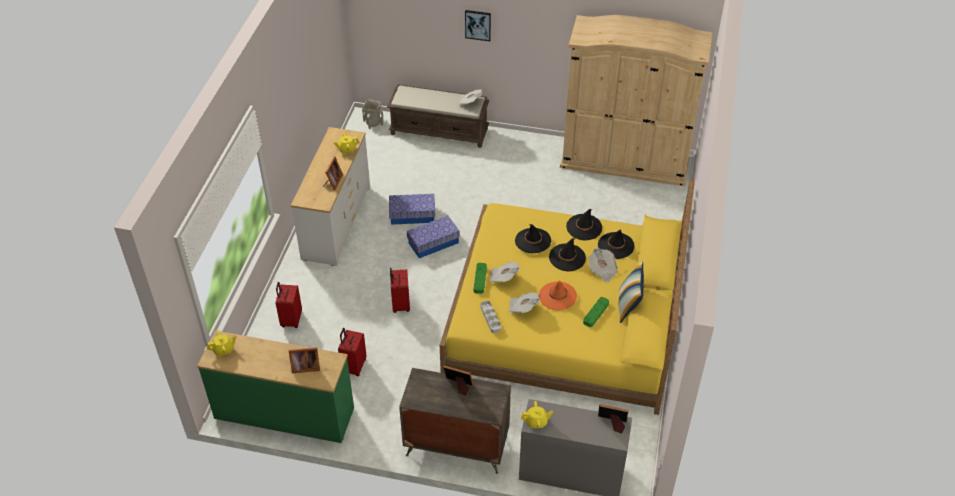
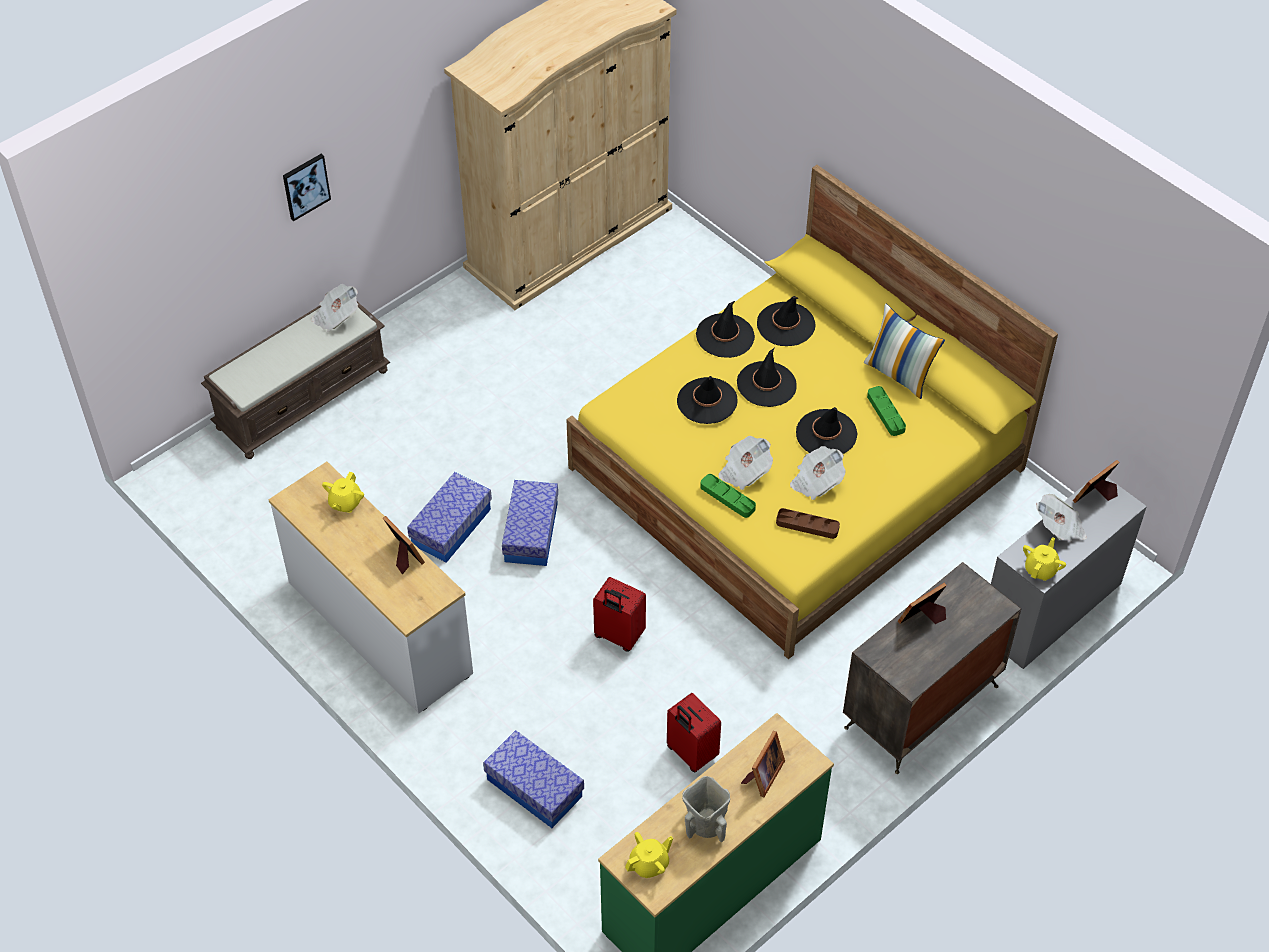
camera: 55 degrees left, 5 degrees up
(224, 350) = (649, 864): yellow teapot -> yellow teapot turned 45 degrees clockwise
(291, 320) = (534, 788): red suitcase -> storage box
(373, 123) = (199, 467): beige vase -> beige vase (705, 824)
(490, 318) = (807, 526): grey tray -> brown tray
(557, 296) = (826, 434): orange hat -> black hat
(602, 271) = (818, 363): newspaper -> newspaper (1059, 528)

